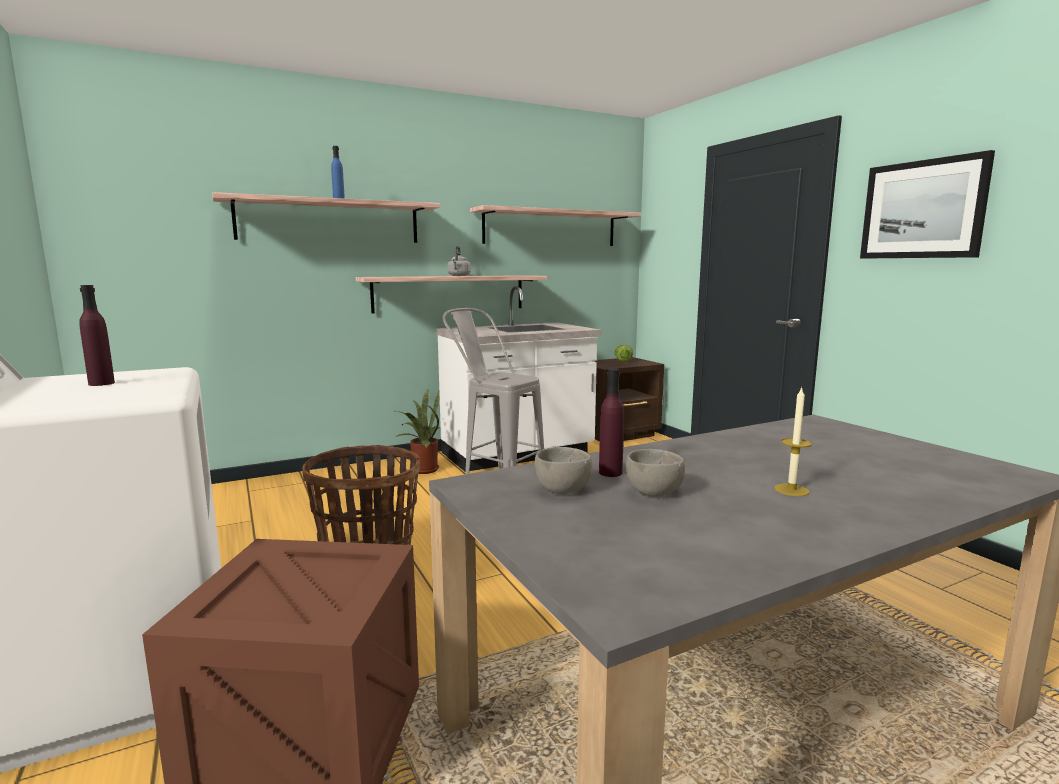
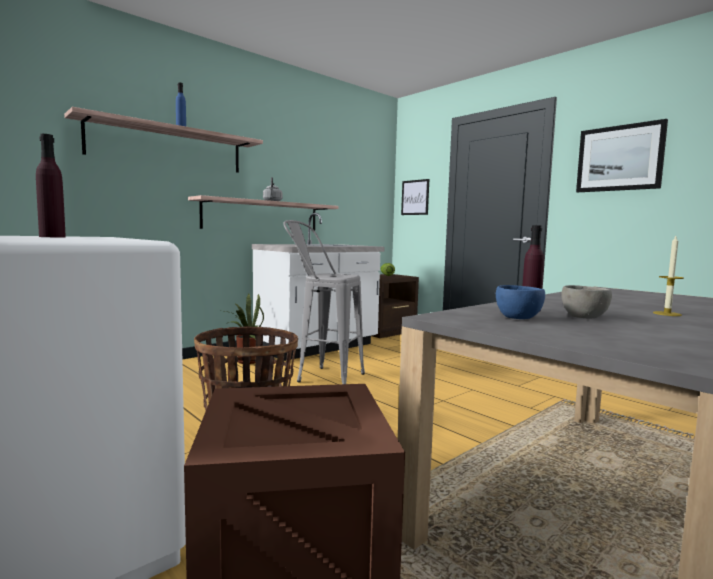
camera: 15 degrees left, 5 degrees down
(550, 228) = (336, 171): shelf -> none
(564, 490) = (519, 318): grey bowl -> blue bowl
(662, 256) = (415, 197): none -> picture

